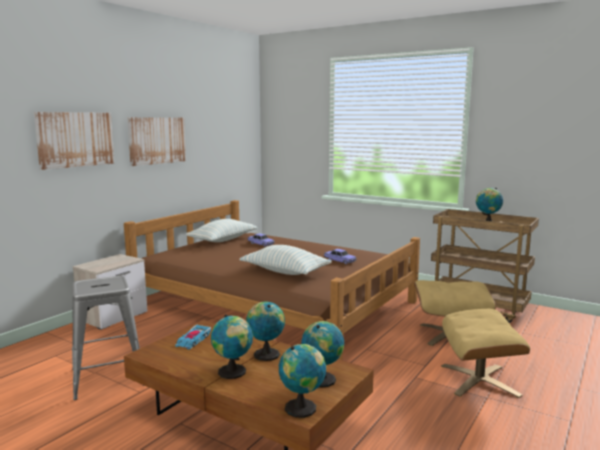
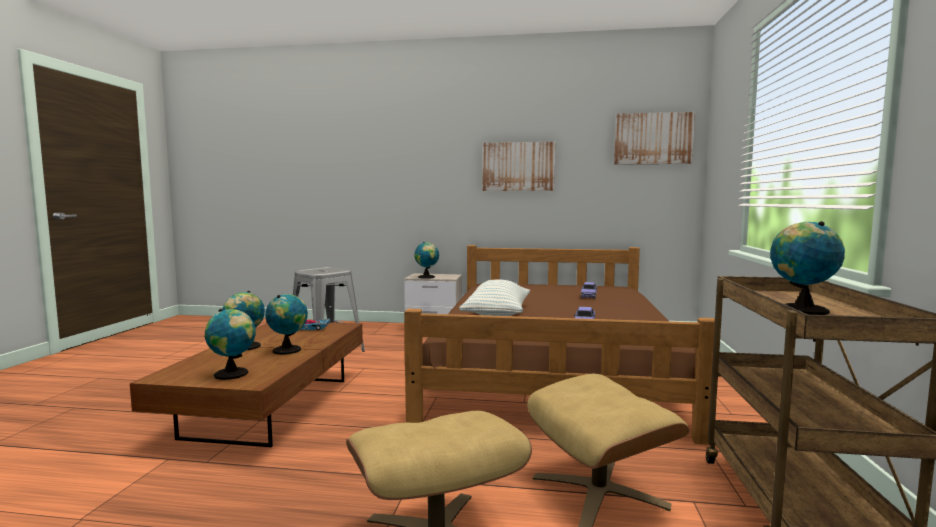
camera: 65 degrees right, 5 degrees down
(75, 139) = (427, 163): picture -> picture (653, 138)
(223, 240) = (574, 287): pillow -> none
(302, 408) = (170, 375): globe -> globe (427, 277)

